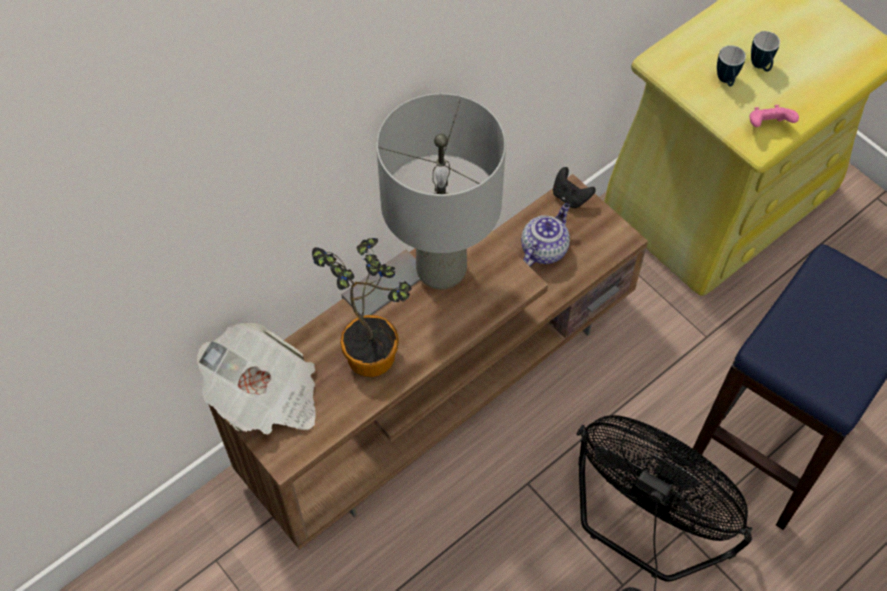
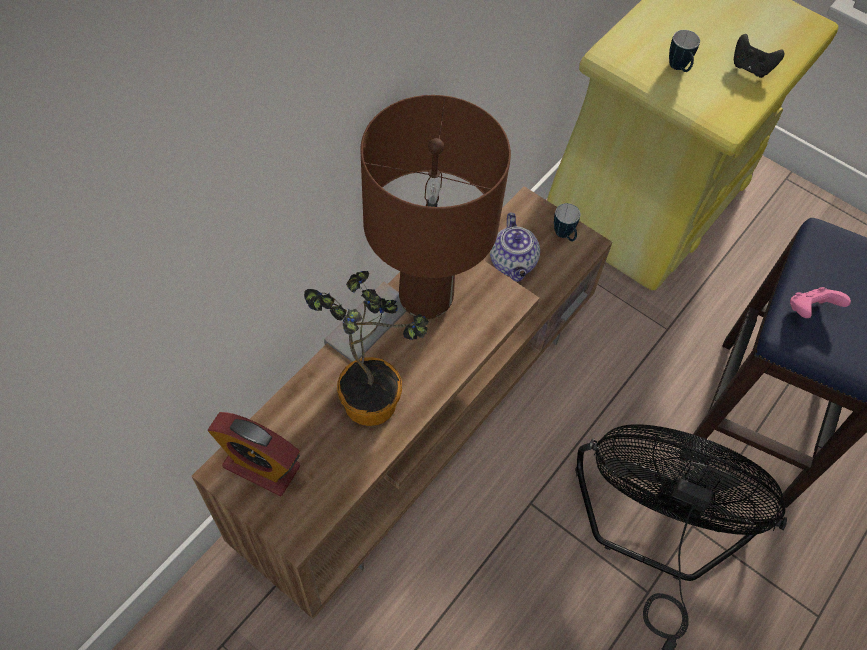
camera: 15 degrees left, 0 degrees up
(265, 396) = (261, 466): newspaper -> alarm clock
(441, 270) = (426, 299): grey table lamp -> brown table lamp
(544, 249) = (513, 263): teapot -> teapot turned 150 degrees clockwise
(570, 197) = (527, 209): black game controller -> black game controller (750, 68)
(761, 67) = (708, 51): mug -> mug (564, 236)
(767, 126) = (730, 107): pink game controller -> pink game controller (809, 310)

